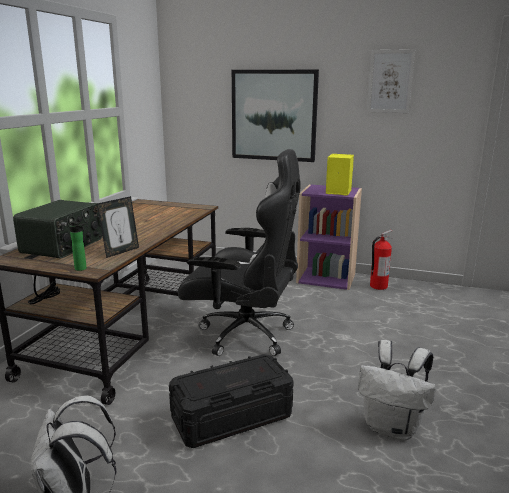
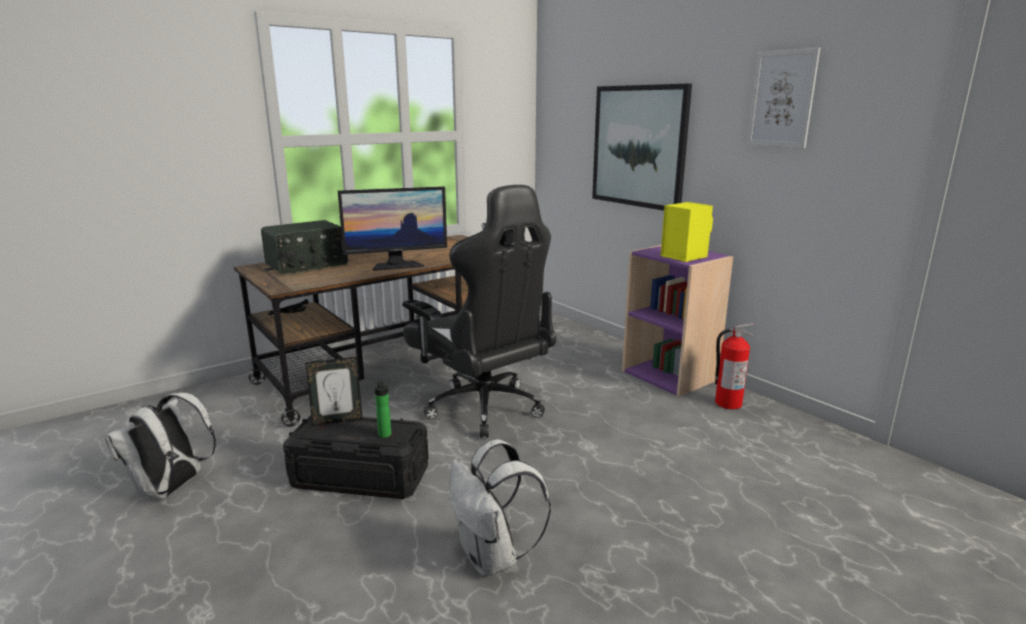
camera: 35 degrees right, 0 degrees up
(82, 269) = (277, 285): bottle -> bottle (385, 435)
(121, 252) = (335, 278): picture frame -> picture frame (337, 420)
(148, 231) = (396, 265): none -> monitor

